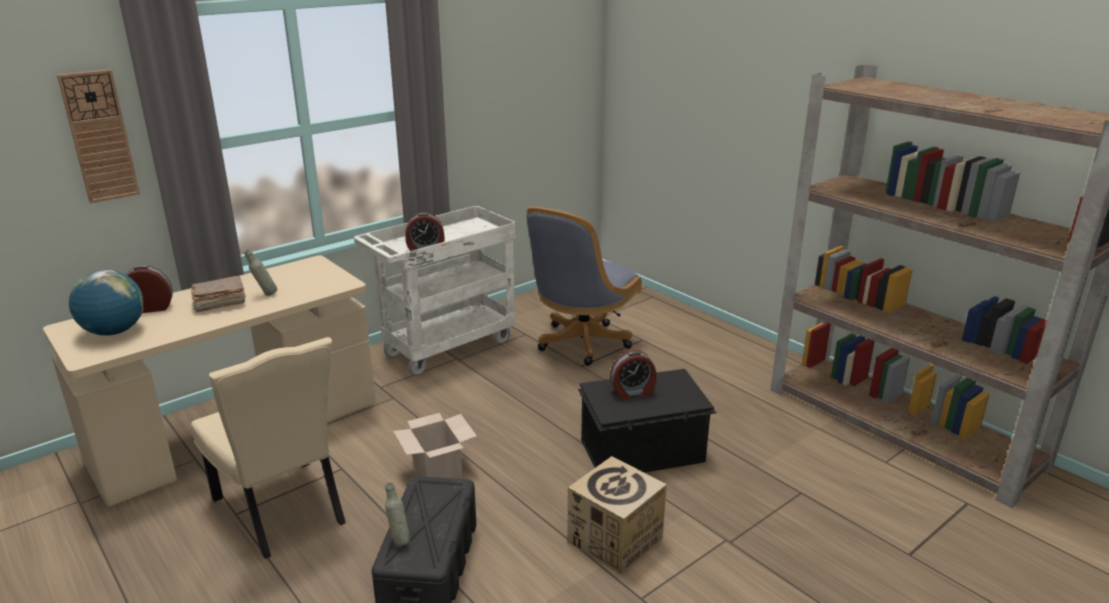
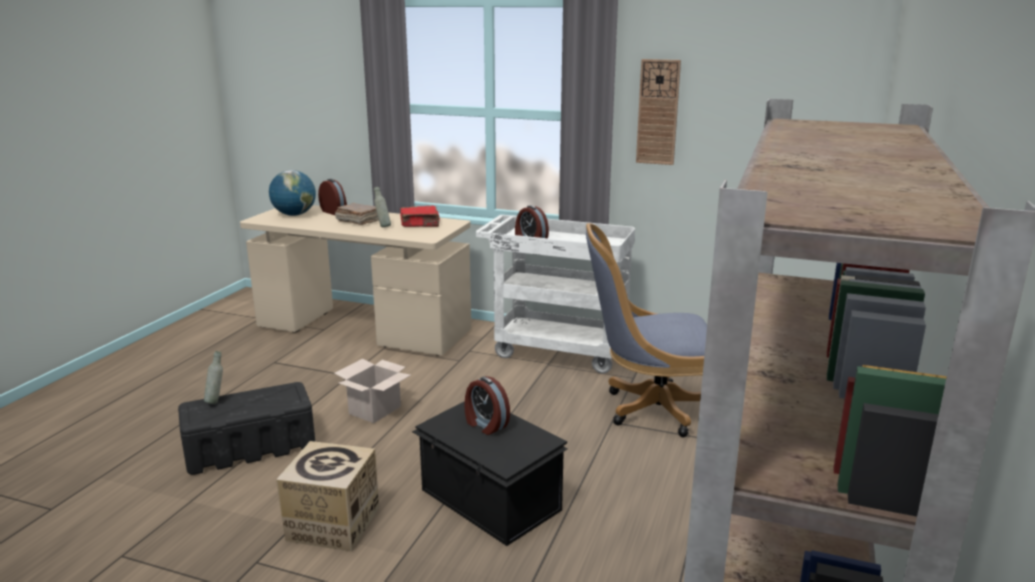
camera: 60 degrees right, 5 degrees down
(99, 136) = (349, 87): wall clock -> wall clock (658, 112)
(281, 507) = (290, 372): beige chair -> none
(291, 277) = (420, 224): none -> red book

